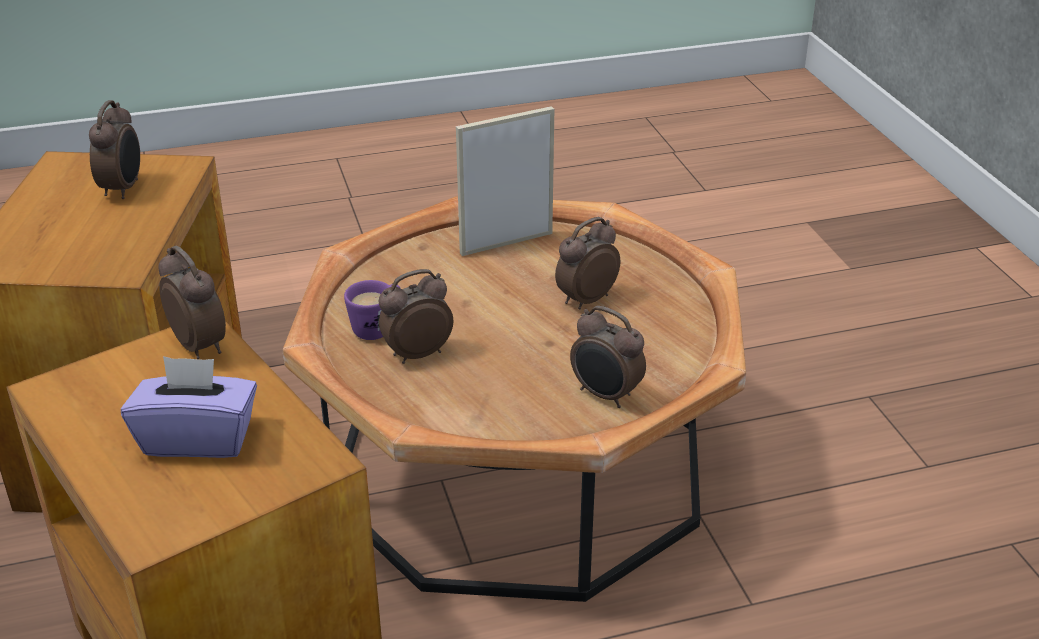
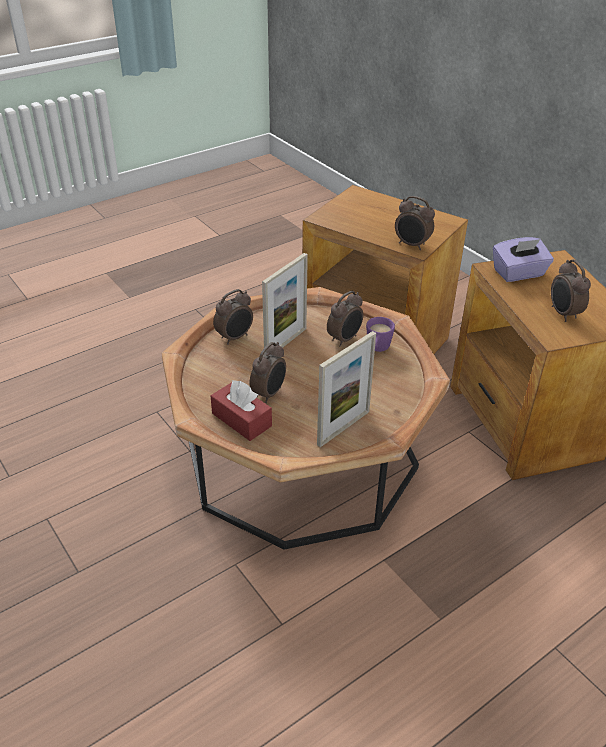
camera: 160 degrees right, 5 degrees up
(198, 438) = (372, 216): purple tissue box -> purple tissue box (519, 273)
(520, 368) = (285, 343): none -> picture frame
(605, 395) = (235, 337): alarm clock -> alarm clock turned 120 degrees clockwise
(638, 276) = (241, 420): none -> red tissue box

